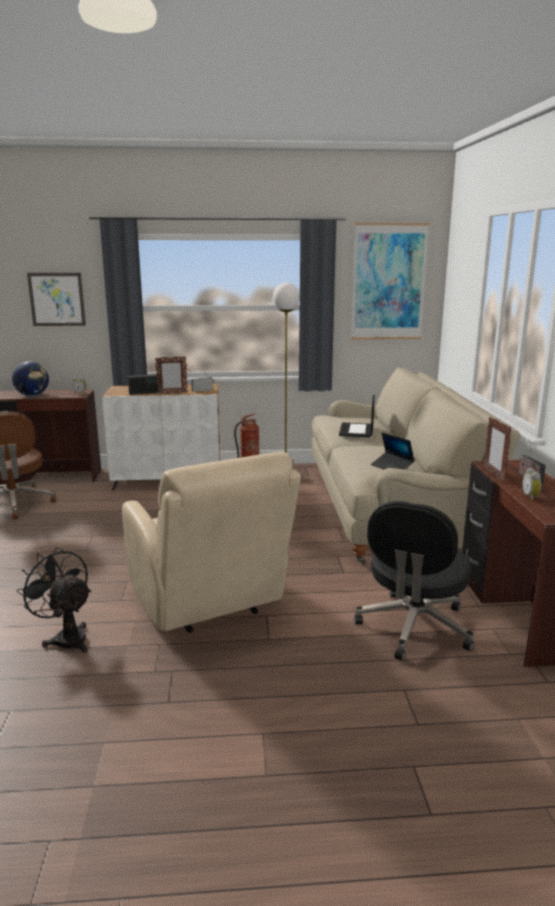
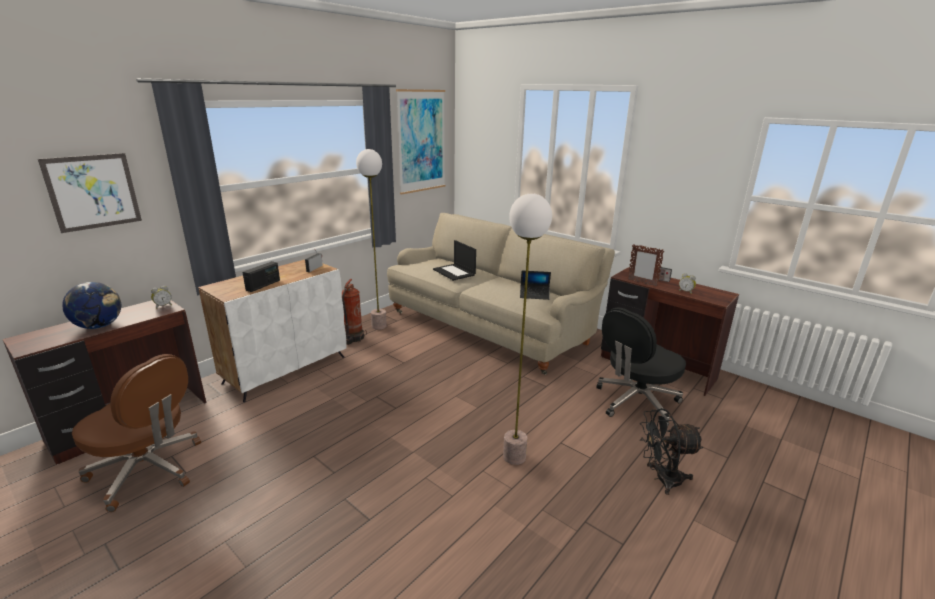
camera: 45 degrees left, 5 degrees up
(66, 637) = (472, 557): black fan -> black fan (662, 479)
(172, 393) = (294, 279): picture frame -> none
(208, 603) = (514, 457): beige armchair -> floor lamp
(414, 628) = (635, 402): black office chair -> black office chair turned 75 degrees clockwise

